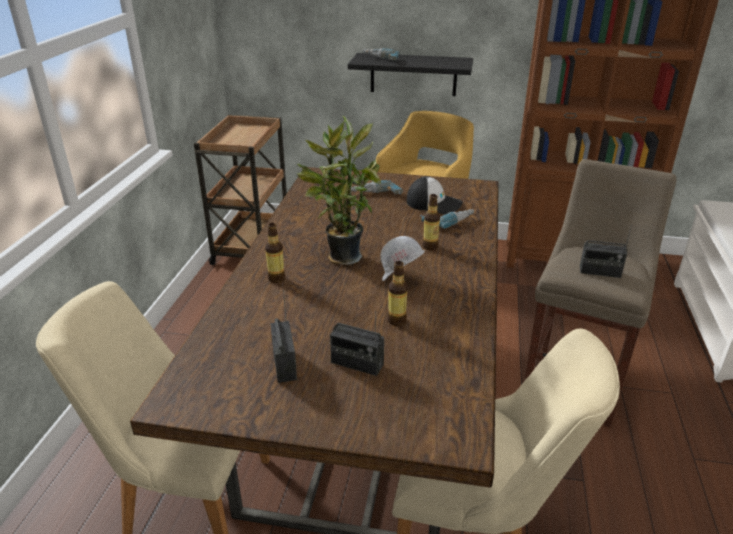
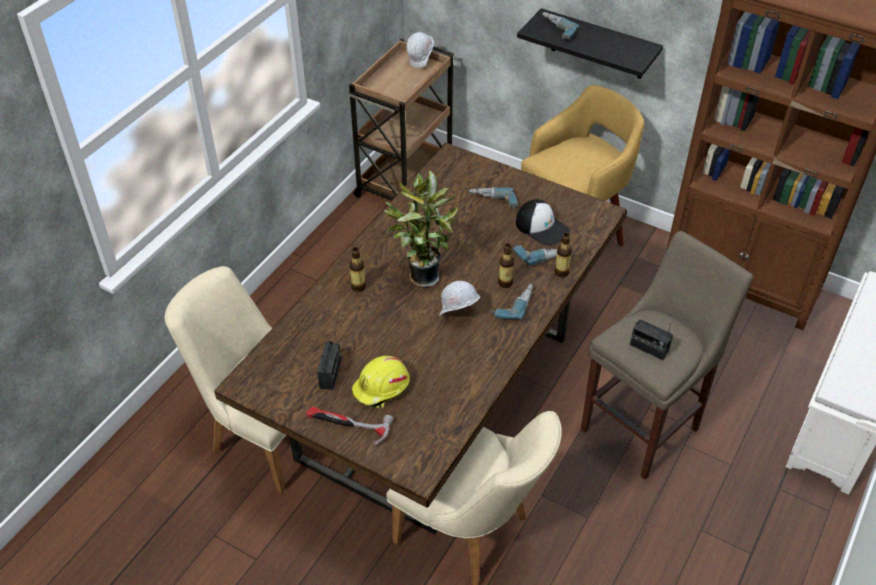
camera: 20 degrees right, 15 degrees up
(253, 127) = (421, 62): none -> white hard hat
(336, 414) = (347, 425): none -> hammer
(357, 364) = (381, 388): radio -> yellow hard hat
(396, 320) = (432, 357): bottle -> bottle (561, 272)
(450, 260) = (512, 304): none -> power drill

